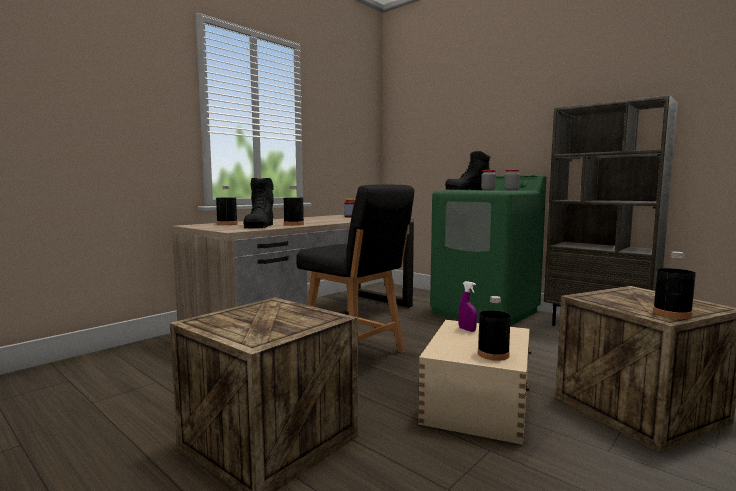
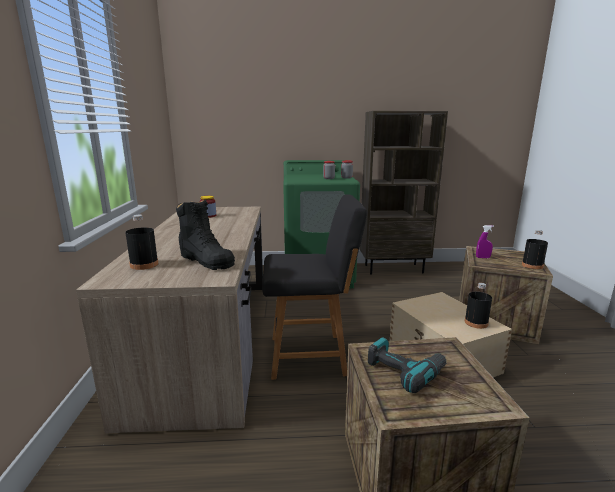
camera: 45 degrees left, 10 degrees up
(261, 314) = (405, 370): none -> power drill
(294, 224) = (223, 246): black bottle -> none
(467, 330) = (422, 307): purple spray bottle -> purple spray bottle (483, 257)
(468, 190) = (304, 177): black boot -> none

